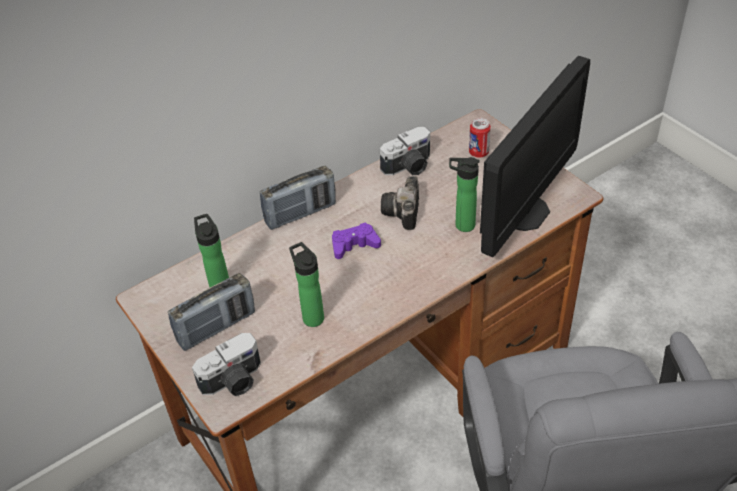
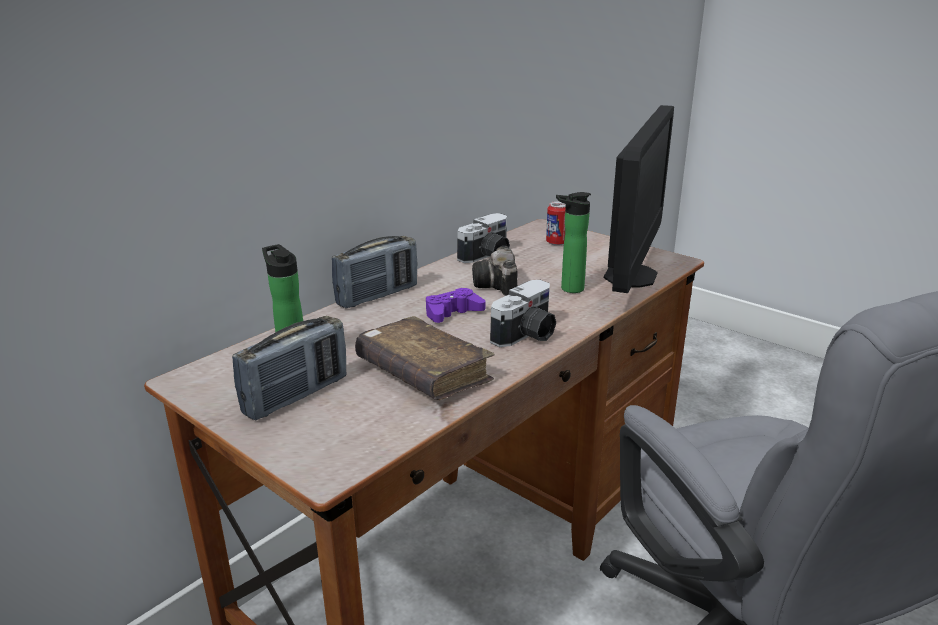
camera: 15 degrees left, 20 degrees down
(234, 381) = (336, 444): camera -> camera (527, 335)
(311, 316) = (423, 373): bottle -> brown book

